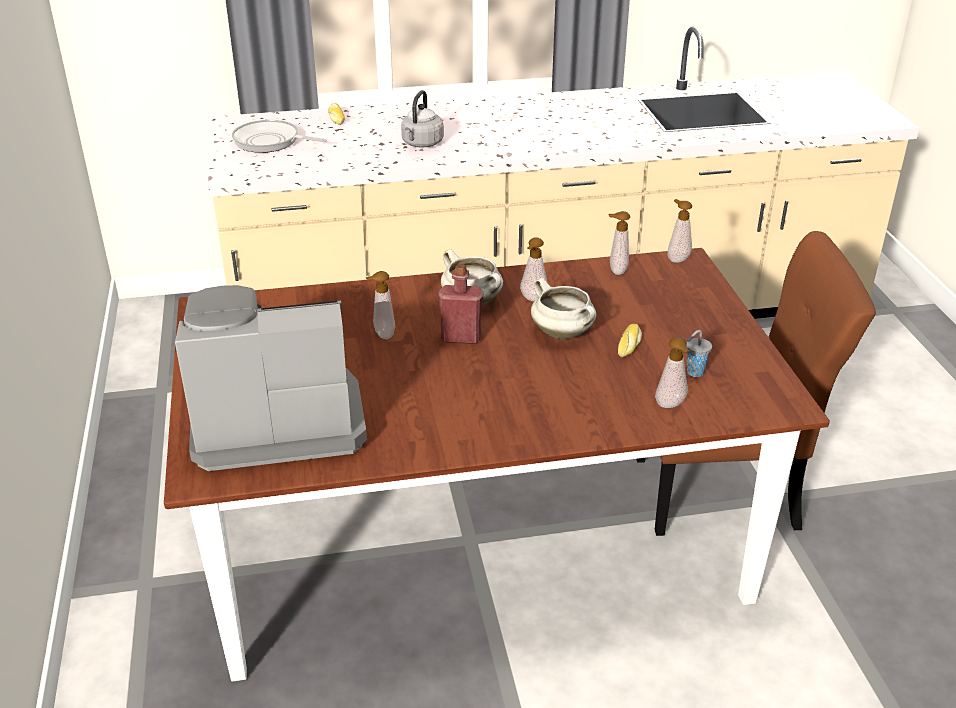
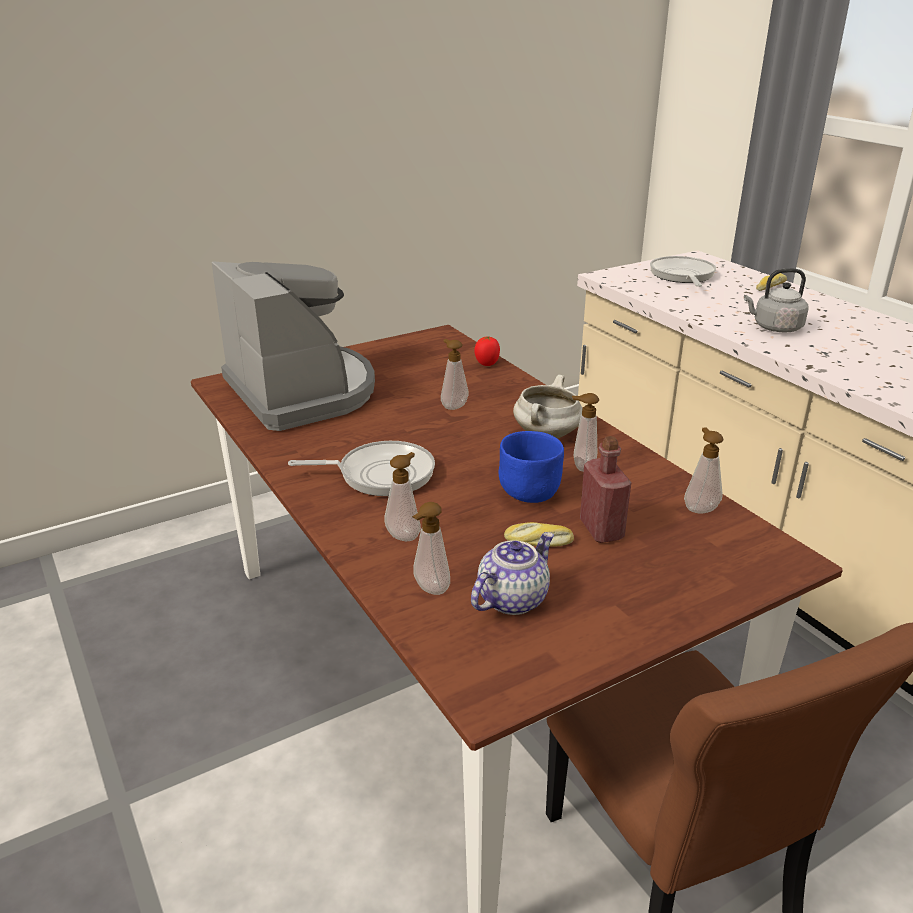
camera: 70 degrees right, 5 degrees down
(306, 297) = (487, 364): none -> tomato
(461, 337) = (476, 442): red bottle -> red bottle (601, 530)
(488, 398) = (380, 474): none -> frying pan
(563, 333) = (529, 496): white cooking pot -> blue bowl
(676, 259) = (782, 549): soap dispenser -> soap dispenser (404, 535)
(694, 372) = (512, 598): grey cup -> teapot

